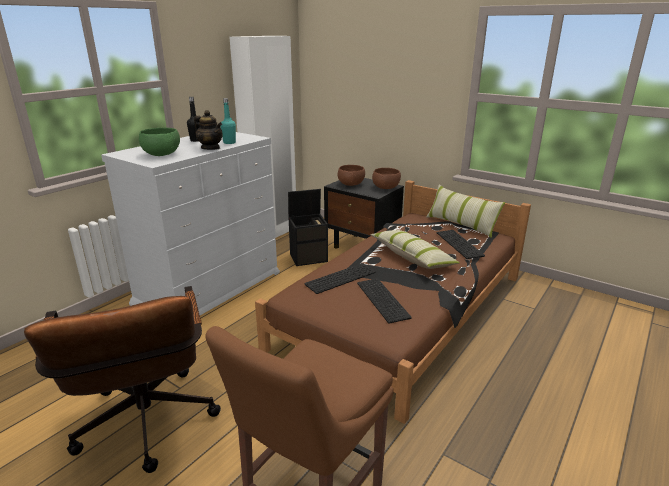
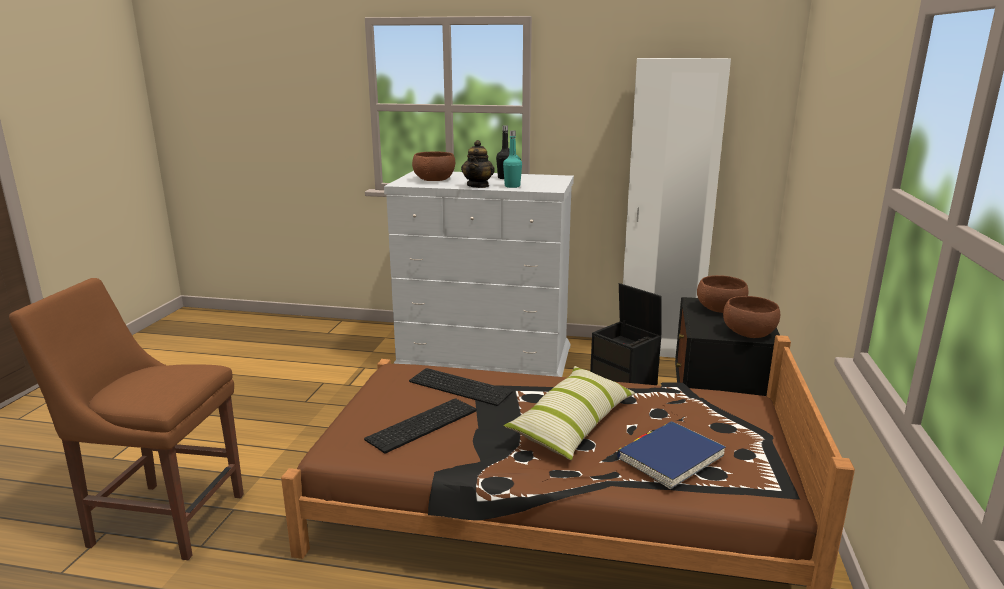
camera: 65 degrees right, 5 degrees down
(147, 428) = (246, 406): brown office chair -> none
(161, 154) = (434, 180): green bowl -> brown bowl
(460, 244) = (670, 458): keyboard -> blue book
(461, 225) = (775, 450): pillow -> none

